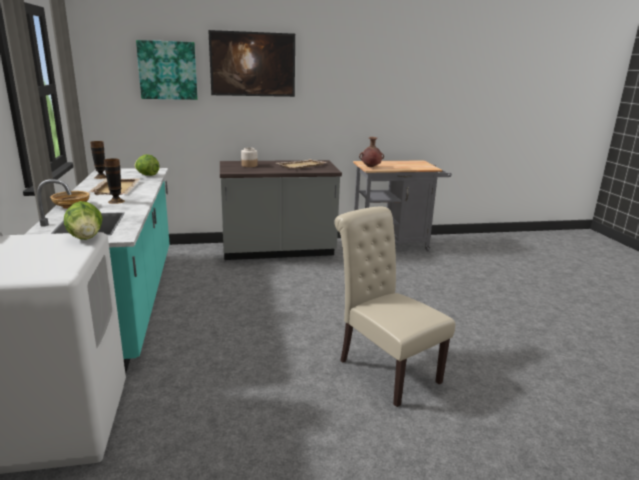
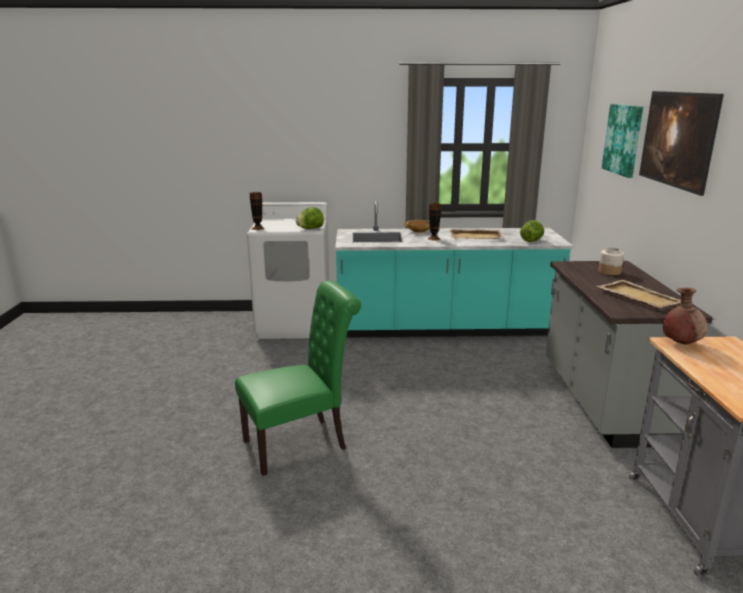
camera: 100 degrees right, 0 degrees up
(101, 177) = (514, 230): vase -> vase (258, 228)
(384, 368) = (301, 443): beige chair -> green chair

